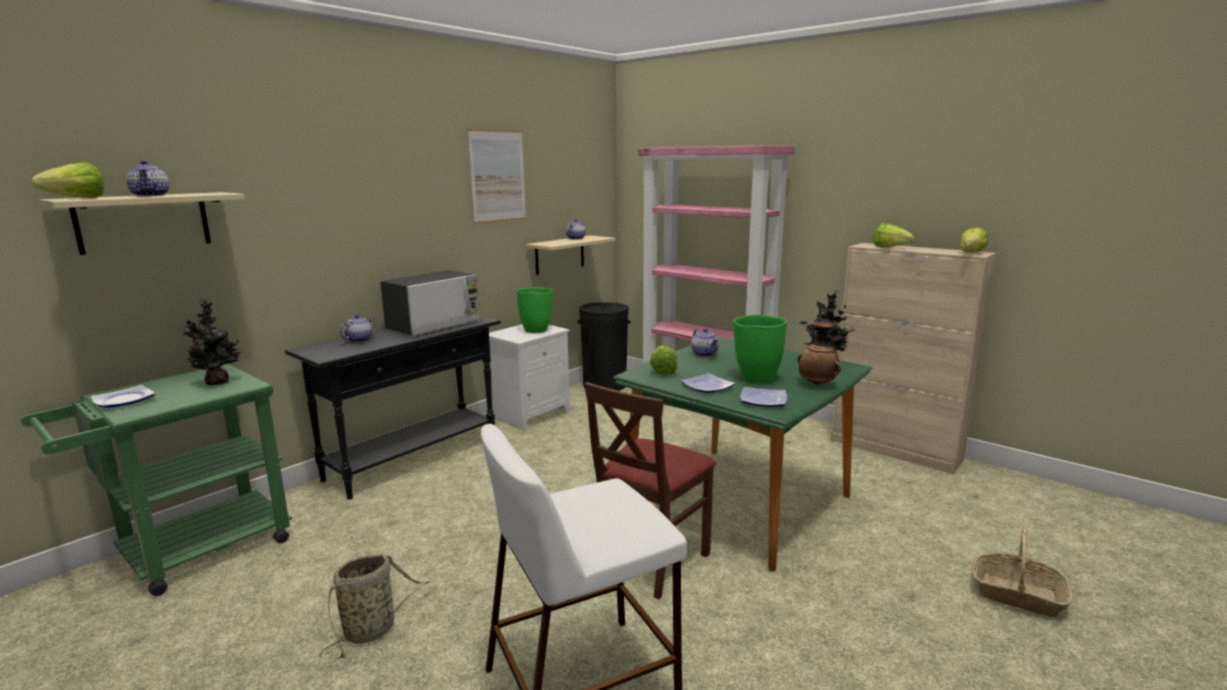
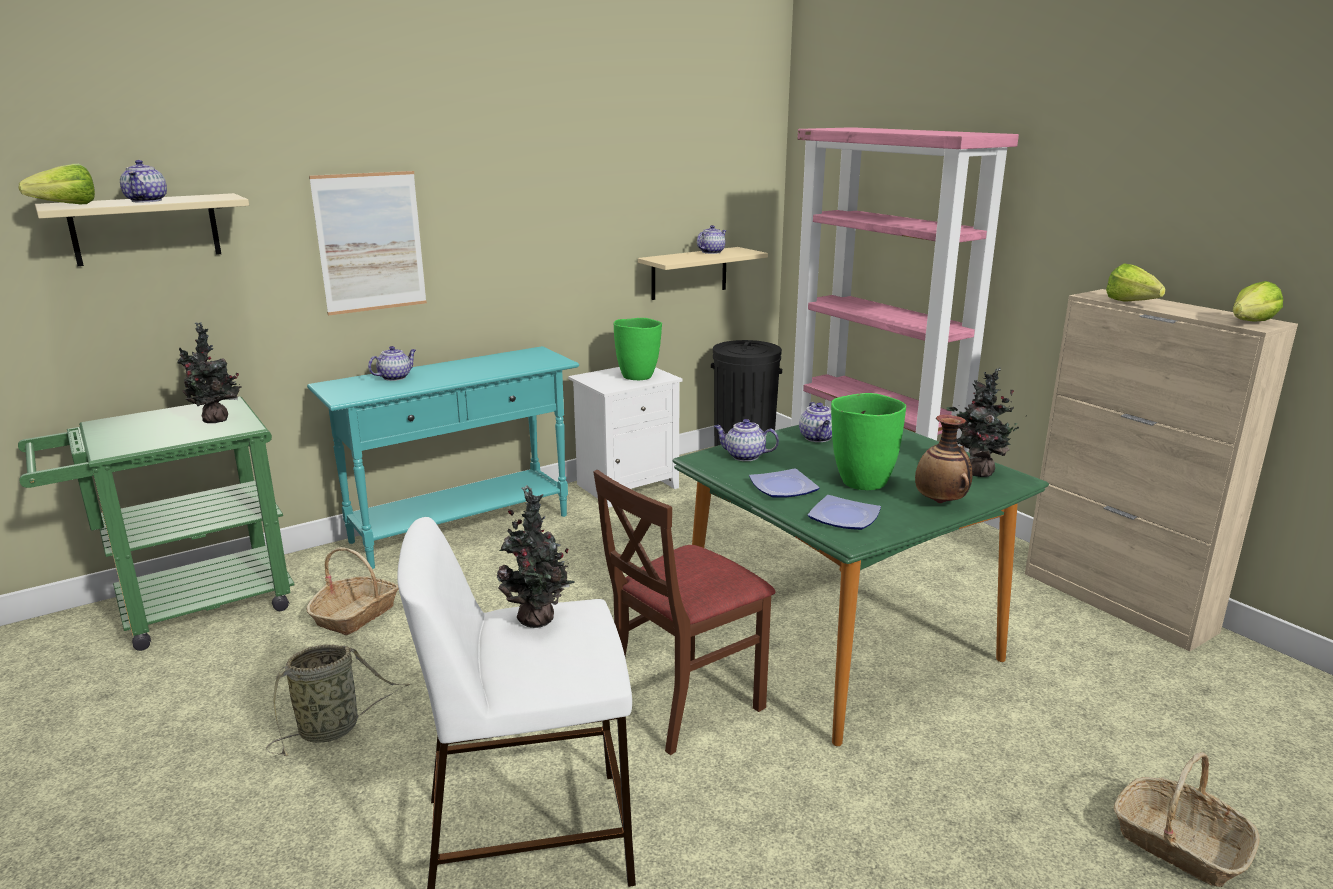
camera: 15 degrees right, 5 degrees up
(123, 400) = (113, 433): plate -> none
(352, 536) = (356, 614): none -> basket
(414, 459) = (462, 529): black console table -> turquoise console table
(434, 325) = (493, 363): microwave -> none
(497, 176) = (599, 166): picture -> picture (370, 242)
(584, 499) = (539, 621): none -> potted plant
(663, 370) = (744, 456): lettuce -> teapot

